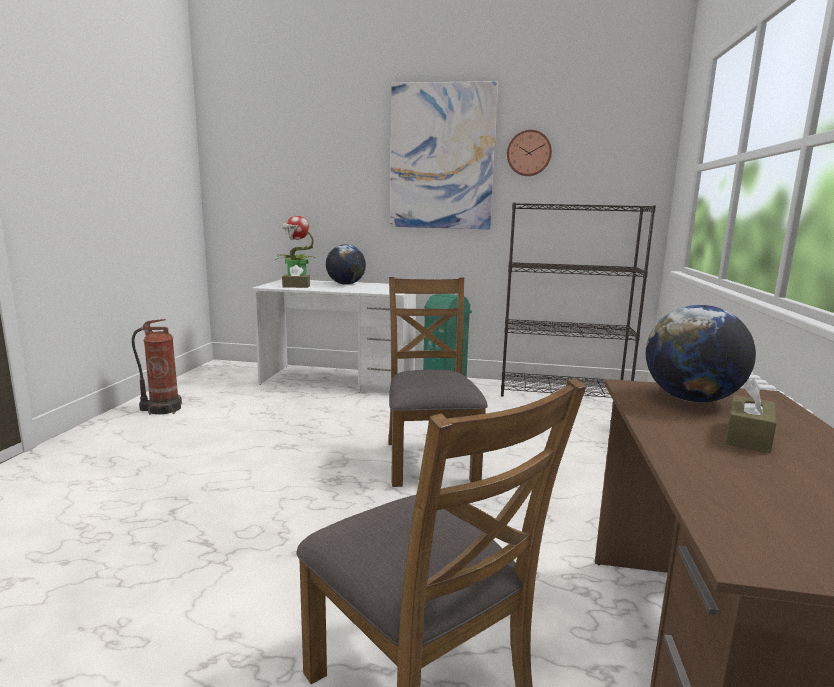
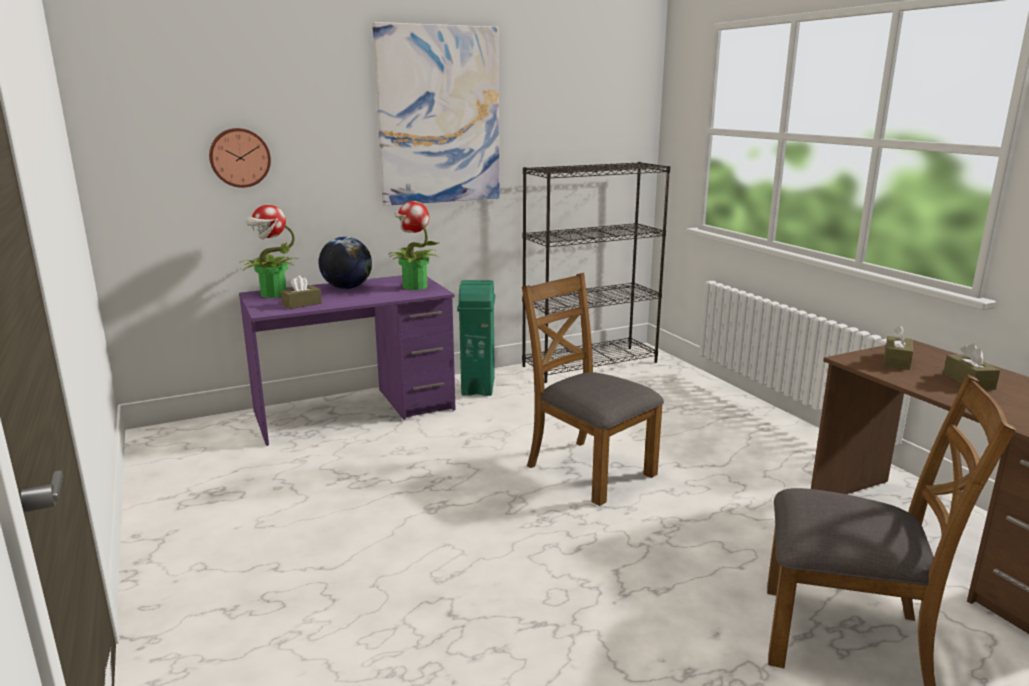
camera: 35 degrees left, 5 degrees up
(163, 409) = (201, 518): fire extinguisher -> none
(339, 380) = (355, 411): white desk -> purple desk
(388, 289) = (414, 286): none -> potted plant
(528, 153) = (531, 109): wall clock -> wall clock (239, 157)
(691, 399) = (896, 361): globe -> brown tissue box

